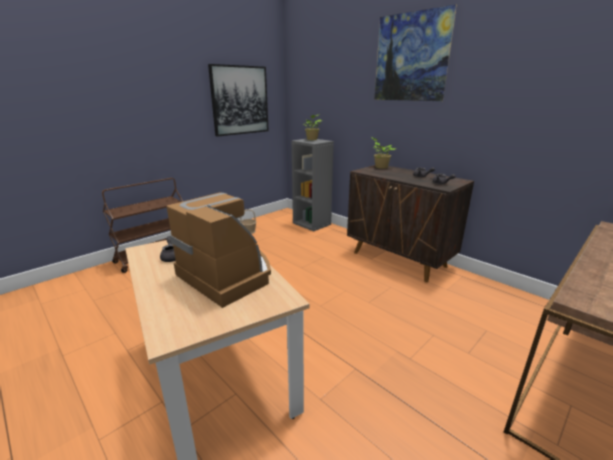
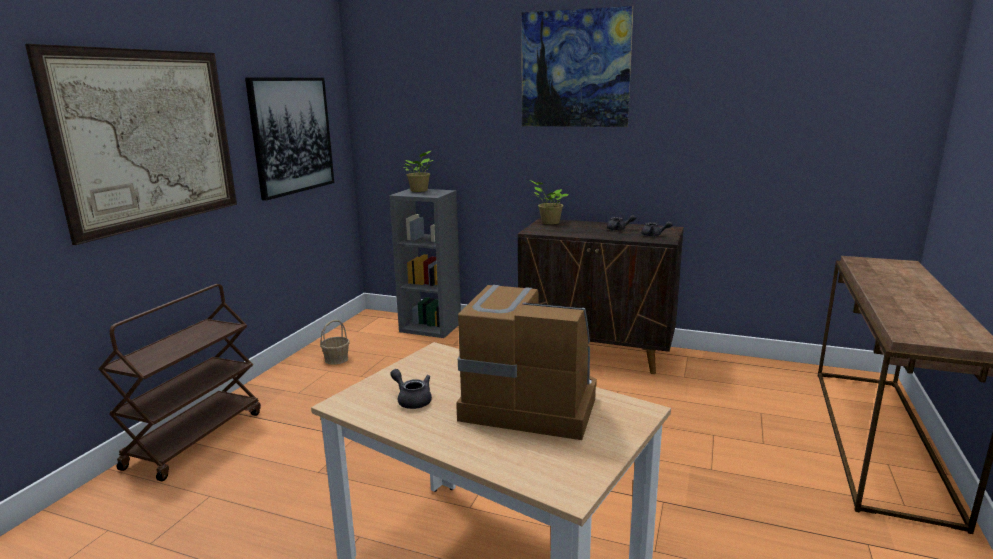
camera: 25 degrees left, 5 degrees down
(141, 95) = (149, 139): none -> picture

